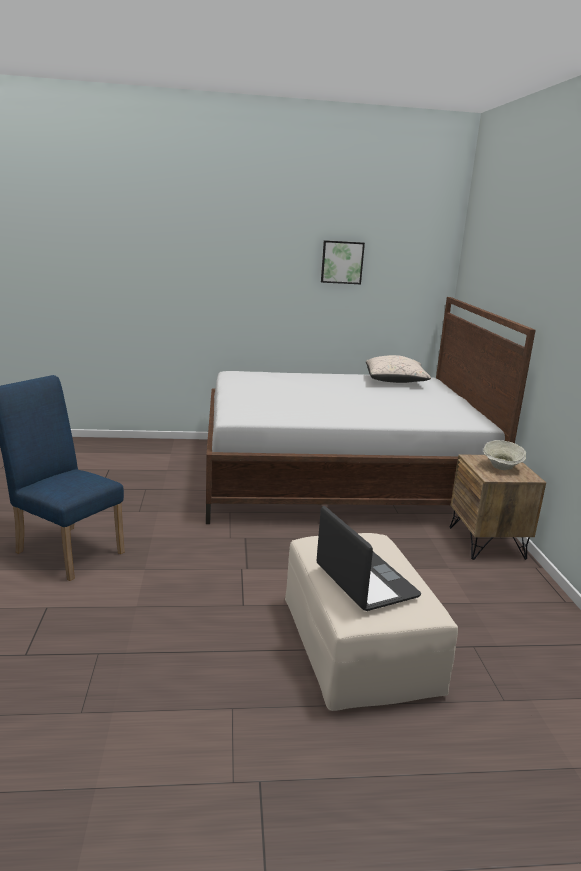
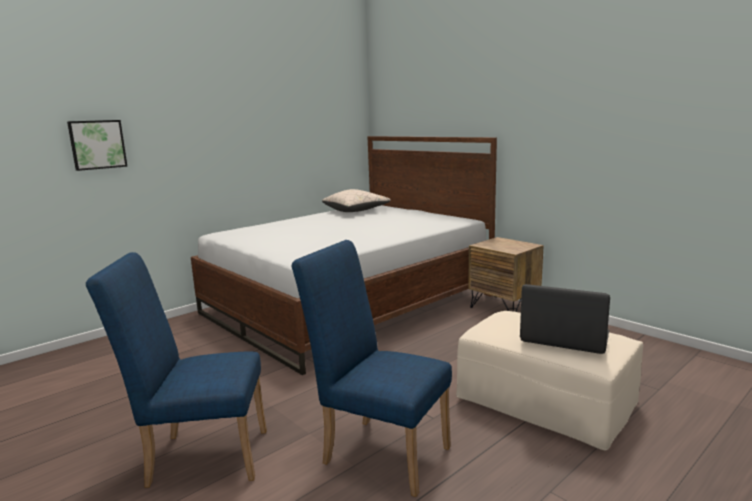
camera: 35 degrees left, 5 degrees down
(167, 606) = (379, 451): none -> blue chair
(342, 262) = (286, 115): picture -> picture (97, 144)
(502, 468) = (507, 244): beige bowl -> none

